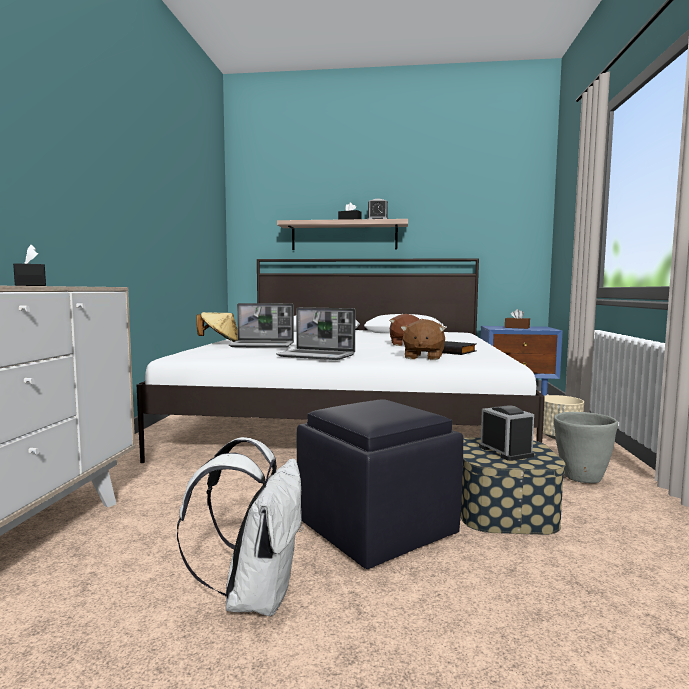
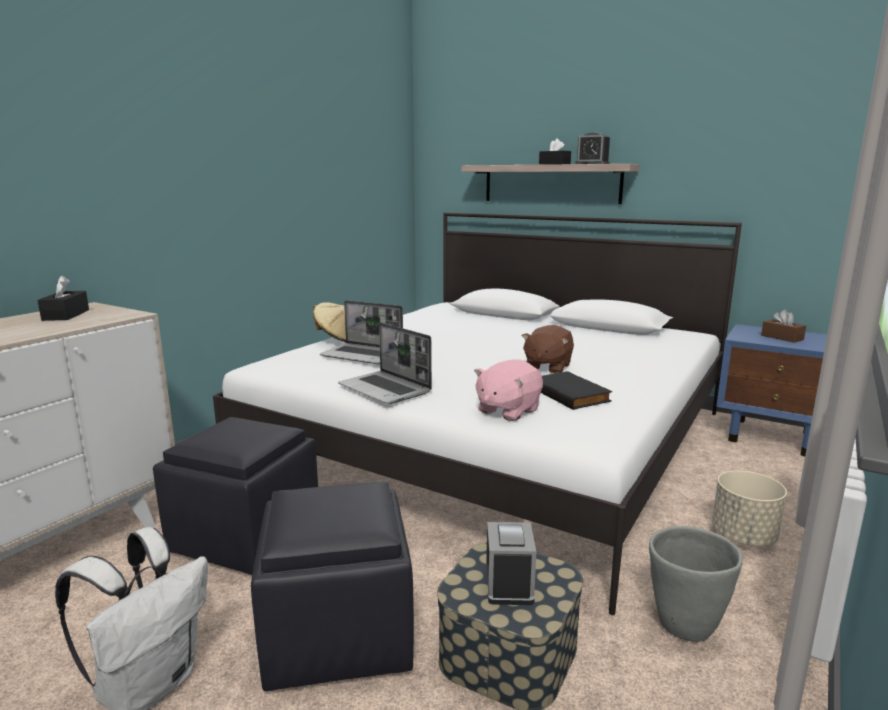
camera: 25 degrees right, 10 degrees up
(222, 494) = (248, 536): none -> black ottoman
(423, 357) = (507, 410): brown plush toy -> pink plush toy

